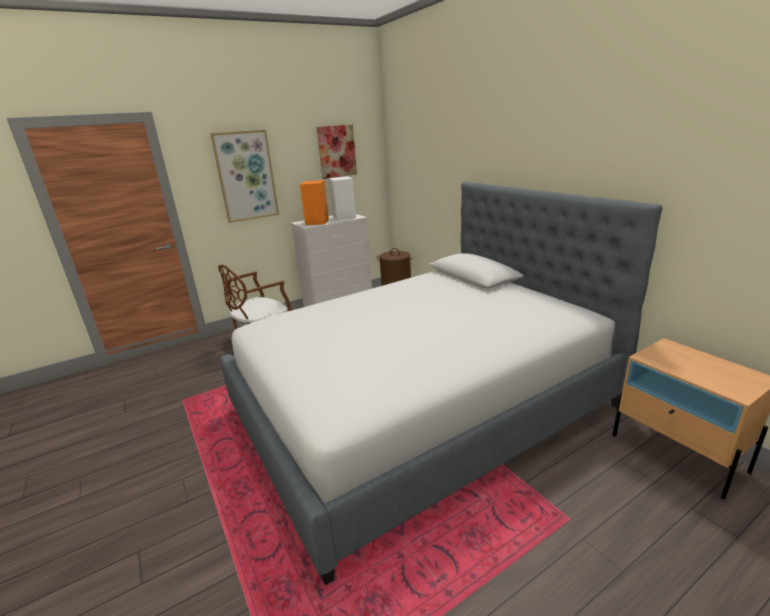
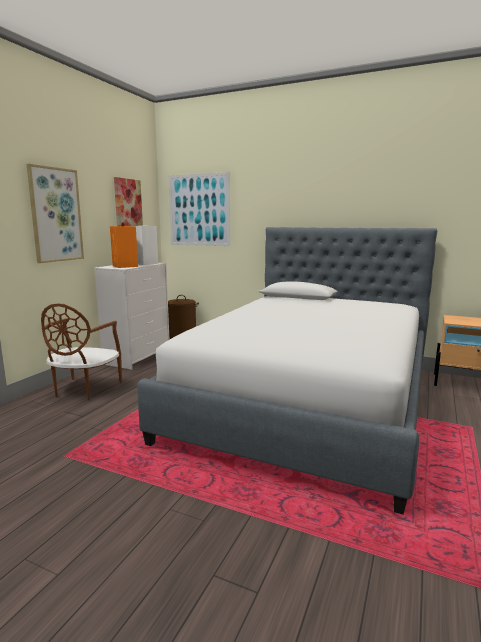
camera: 35 degrees left, 10 degrees down
(412, 154) = (199, 210): none -> picture

